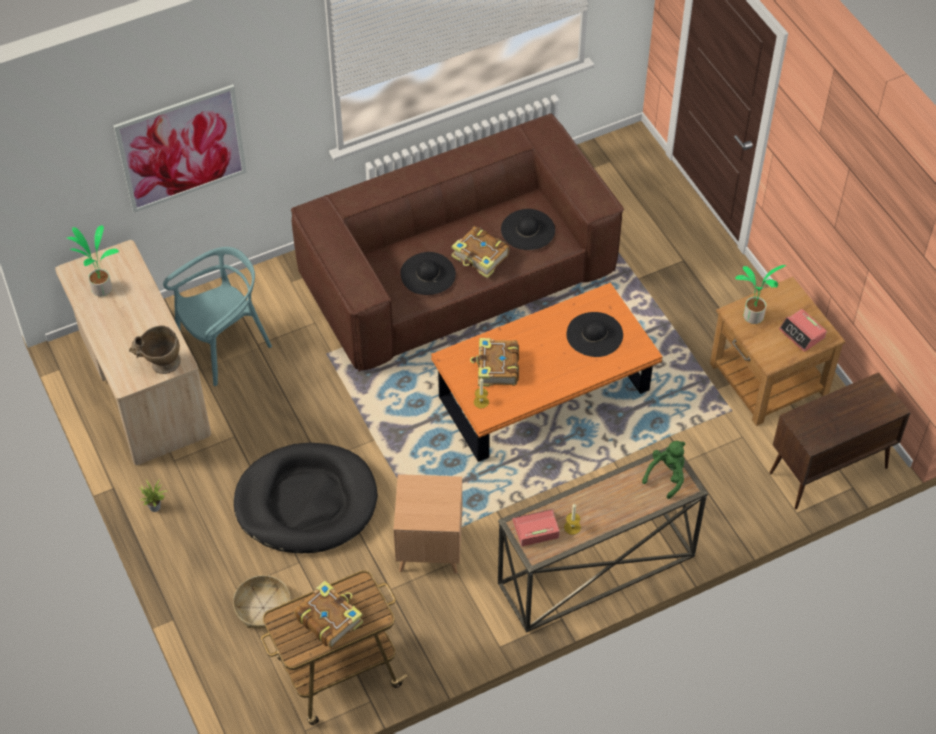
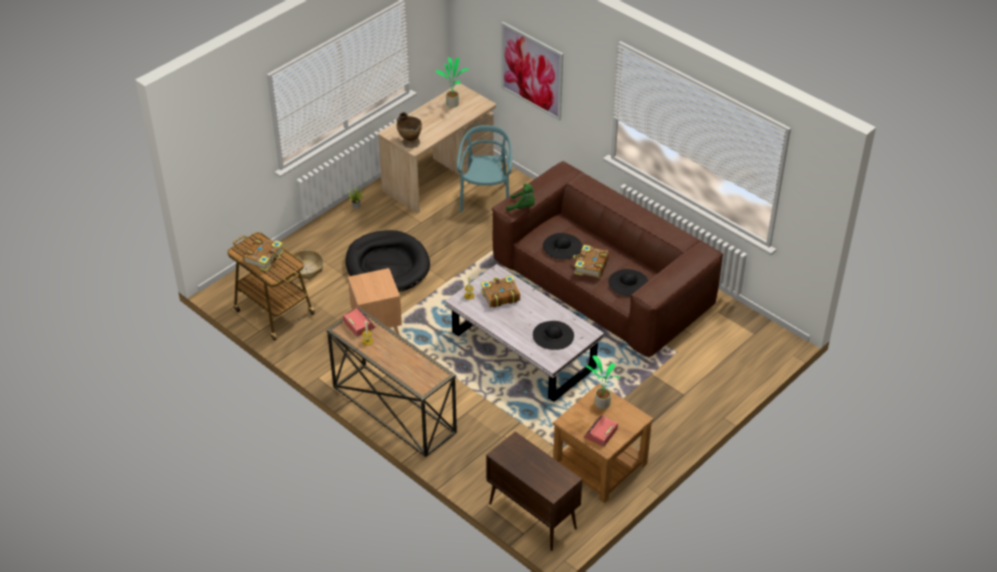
camera: 70 degrees right, 10 degrees down
(224, 346) = (486, 198): turquoise chair -> turquoise chair turned 120 degrees counterclockwise
(545, 394) = (523, 351): orange coffee table -> white coffee table
(666, 476) = (427, 377): green plush toy -> green plush toy (523, 207)

